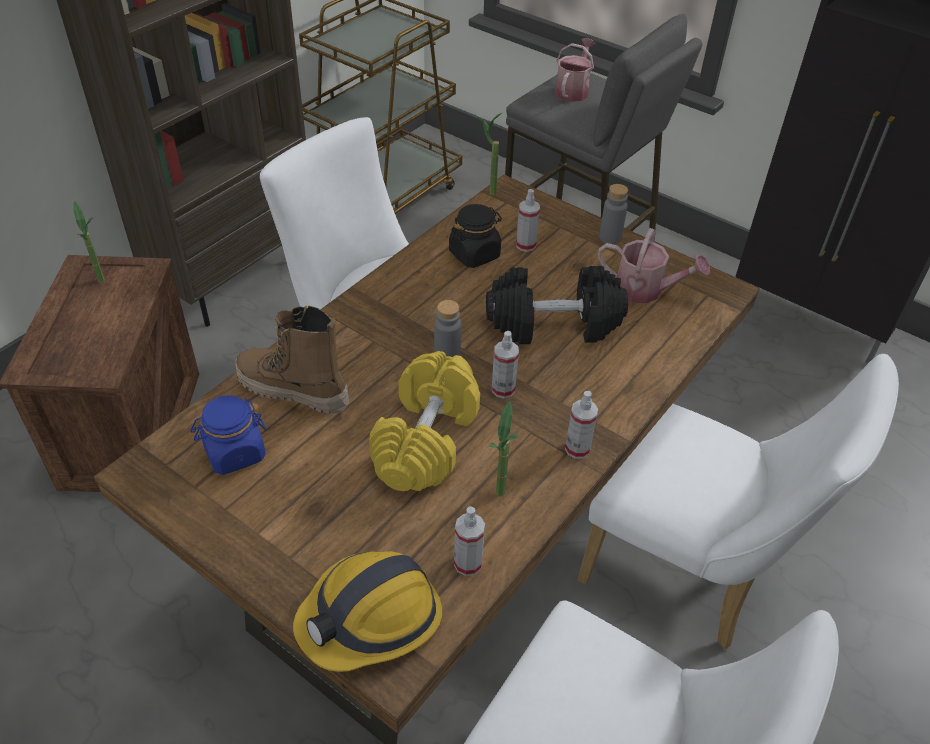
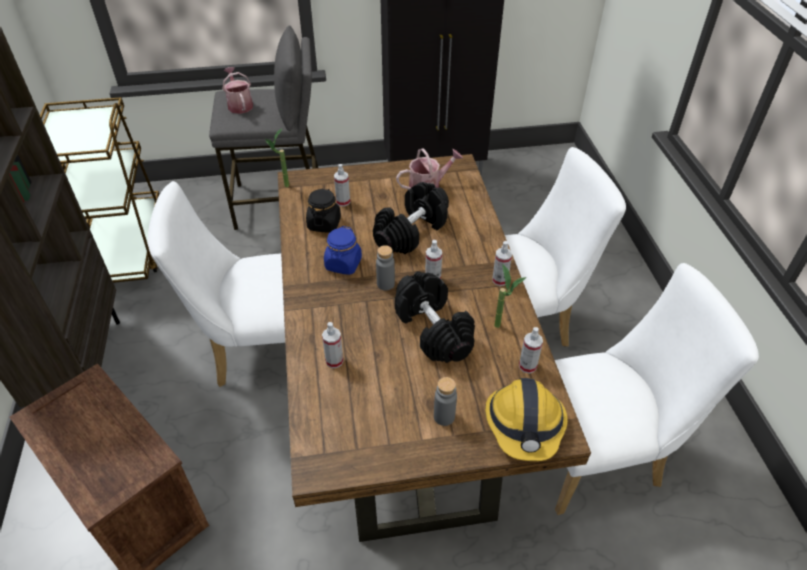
camera: 45 degrees left, 0 degrees up
(104, 284) = (69, 413): potted plant -> none
(234, 453) = (351, 415): blue jar -> blue jar (343, 264)
(293, 391) = (334, 361): boot -> spray bottle
(426, 440) = (434, 330): yellow dumbbell -> black dumbbell
(610, 237) = (377, 171): grey bottle -> grey bottle (444, 417)

